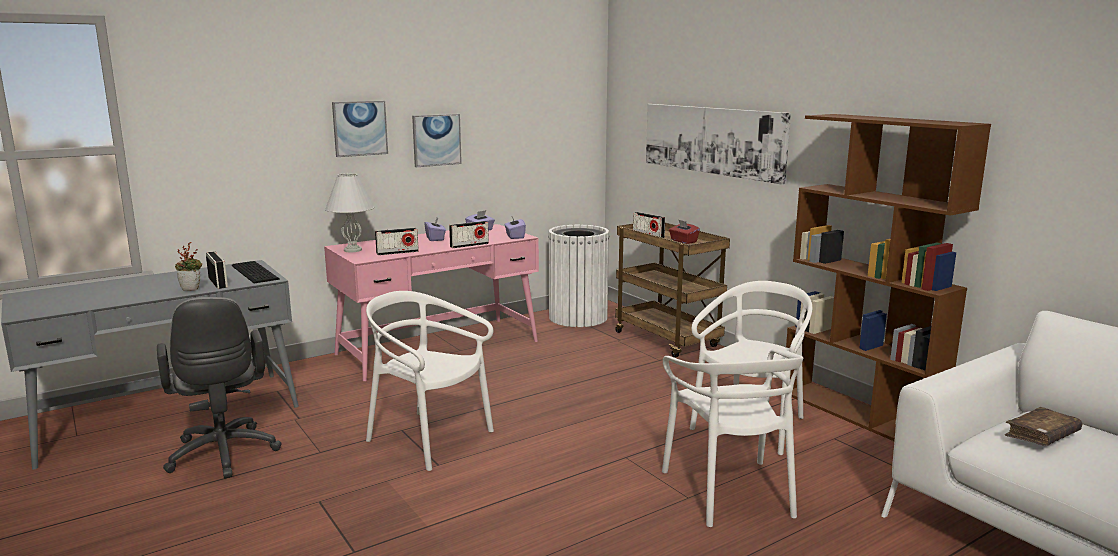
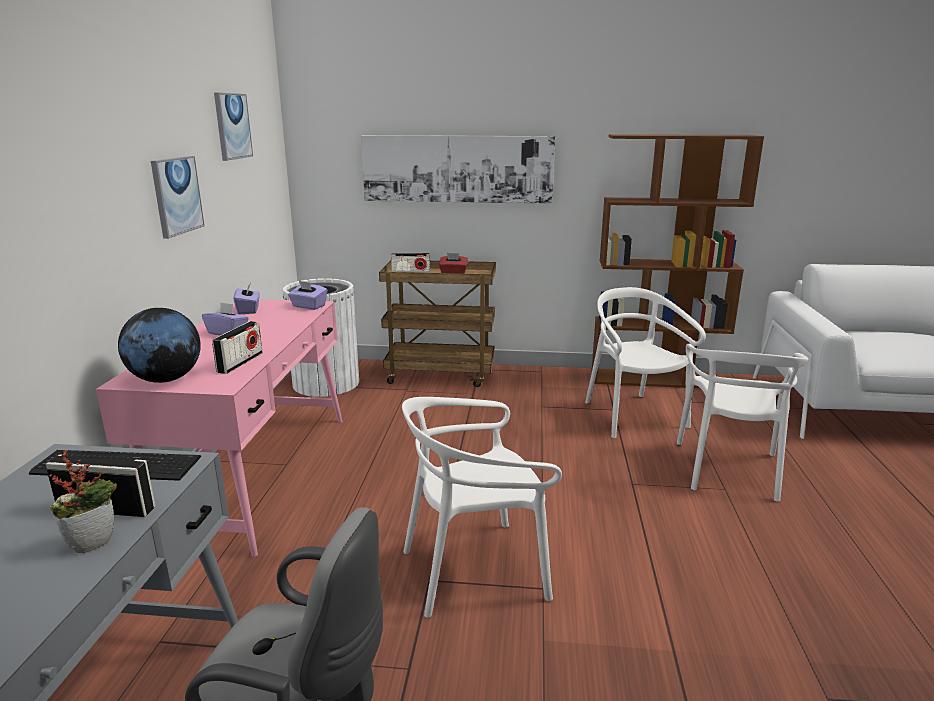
camera: 50 degrees left, 5 degrees up
(353, 250) = (166, 379): white table lamp -> globe
(360, 128) = (101, 186): picture -> picture (232, 126)
(469, 245) = (295, 328): radio -> none
(729, 492) = (729, 469): white chair -> white chair turned 75 degrees clockwise
(1041, 435) = (886, 343): brown book -> none

